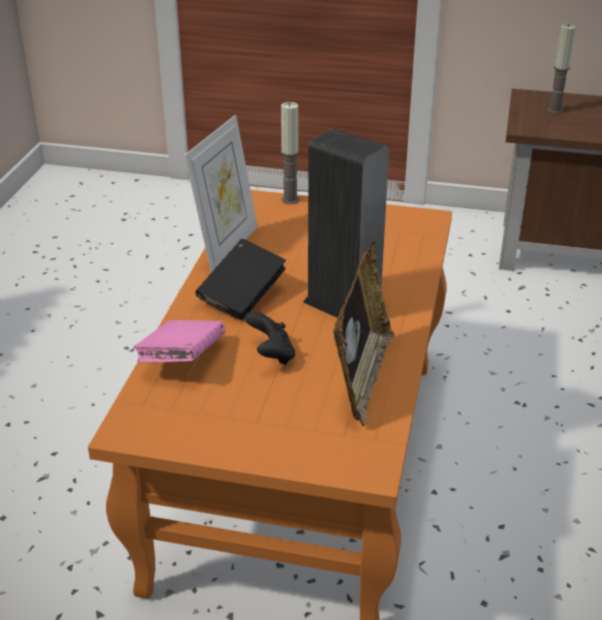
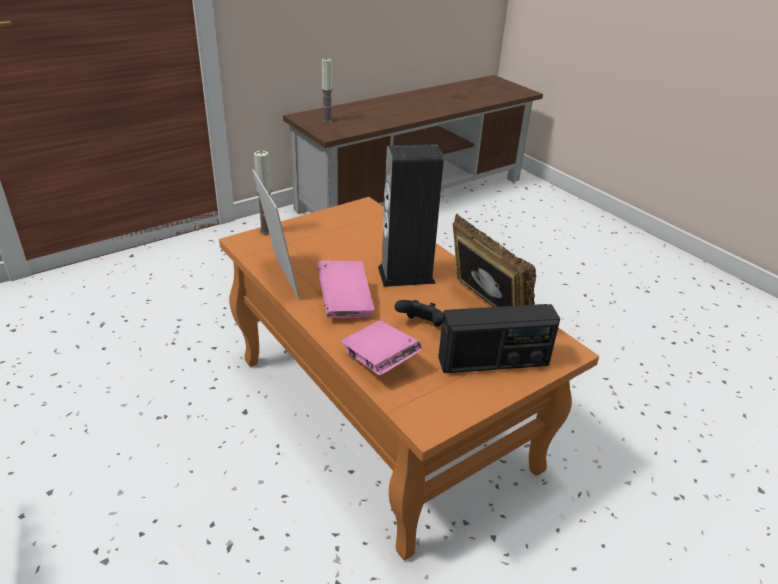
camera: 50 degrees left, 0 degrees up
(242, 297) = (345, 303): black book -> pink book
(276, 426) = (493, 362): none -> radio

